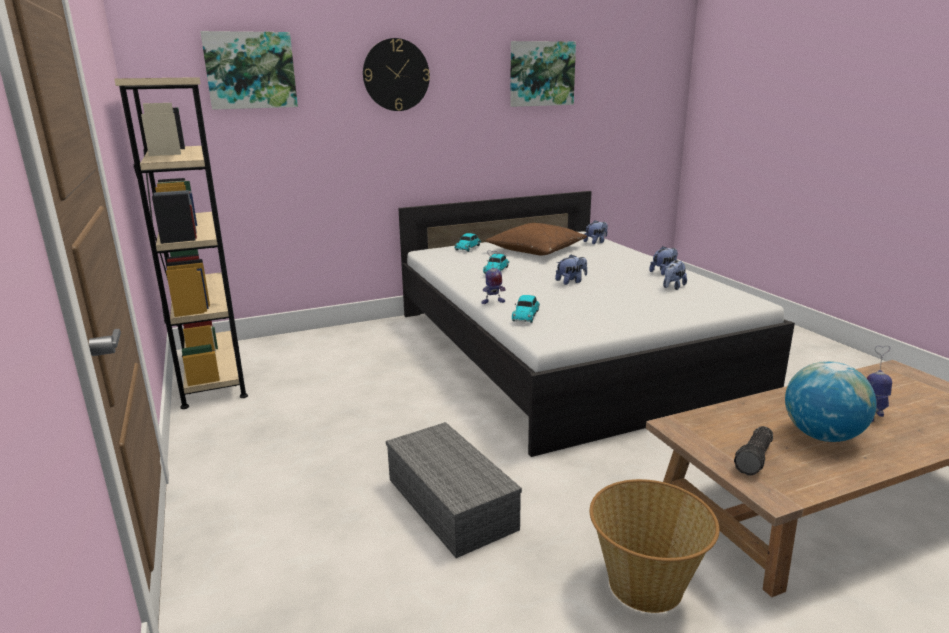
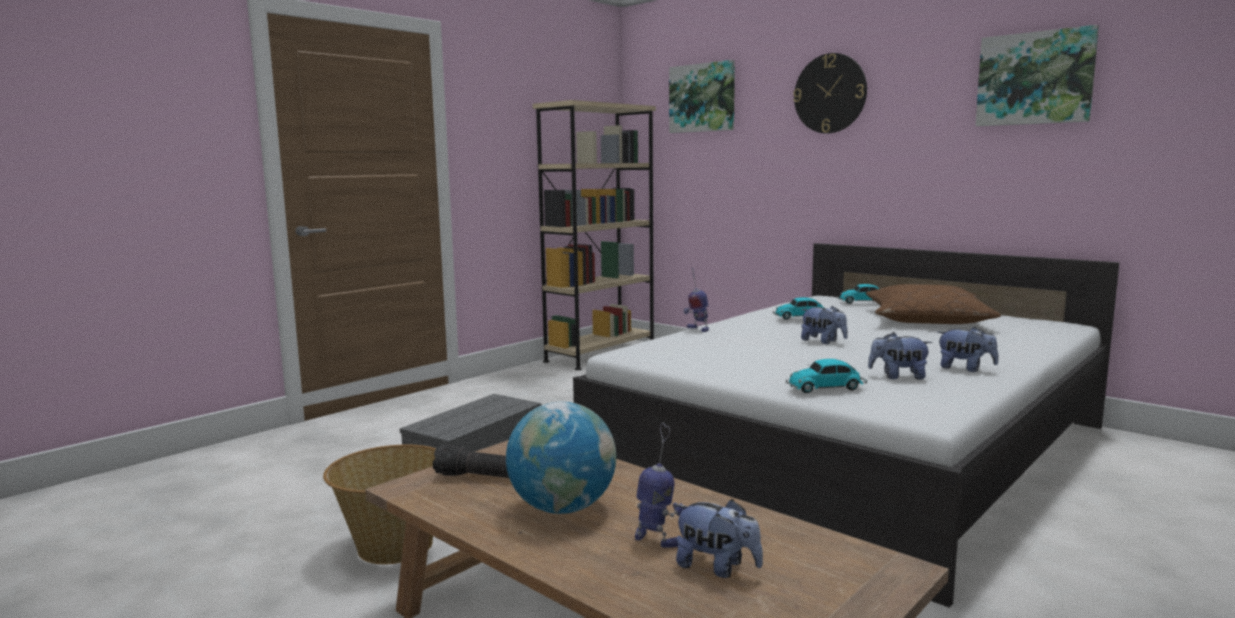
camera: 65 degrees right, 10 degrees down
(526, 315) = (676, 341): toy car -> toy car (827, 388)
(596, 242) = (1037, 333): plush toy -> plush toy (717, 567)

